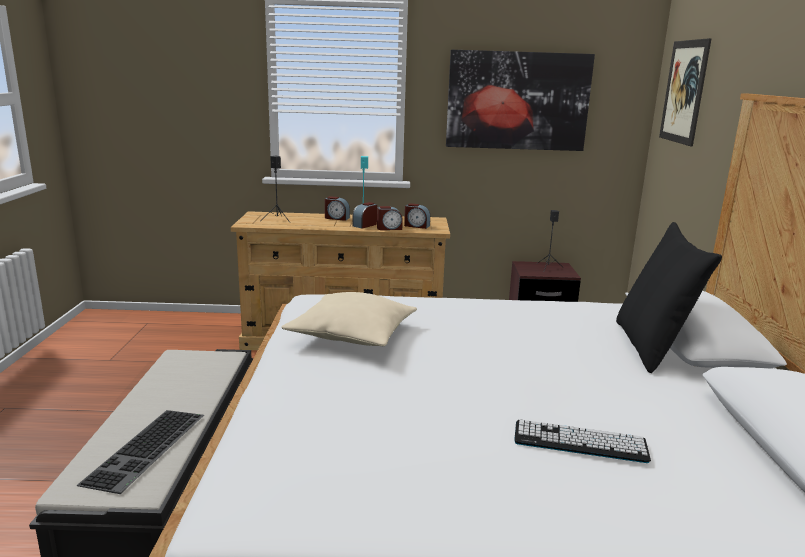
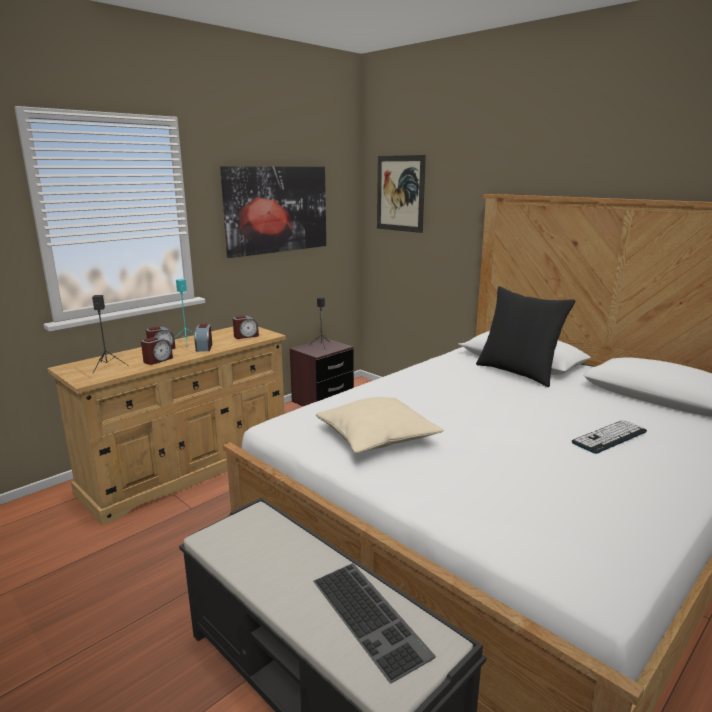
camera: 45 degrees left, 0 degrees up
(389, 228) = (231, 344): alarm clock -> alarm clock (157, 360)

